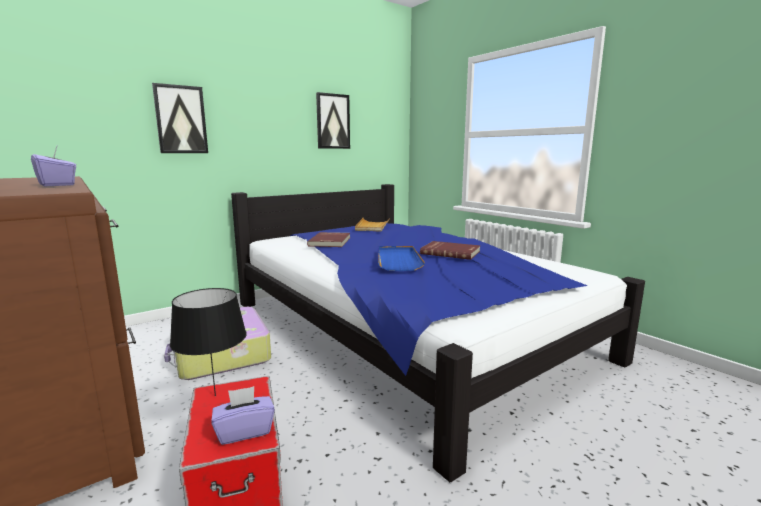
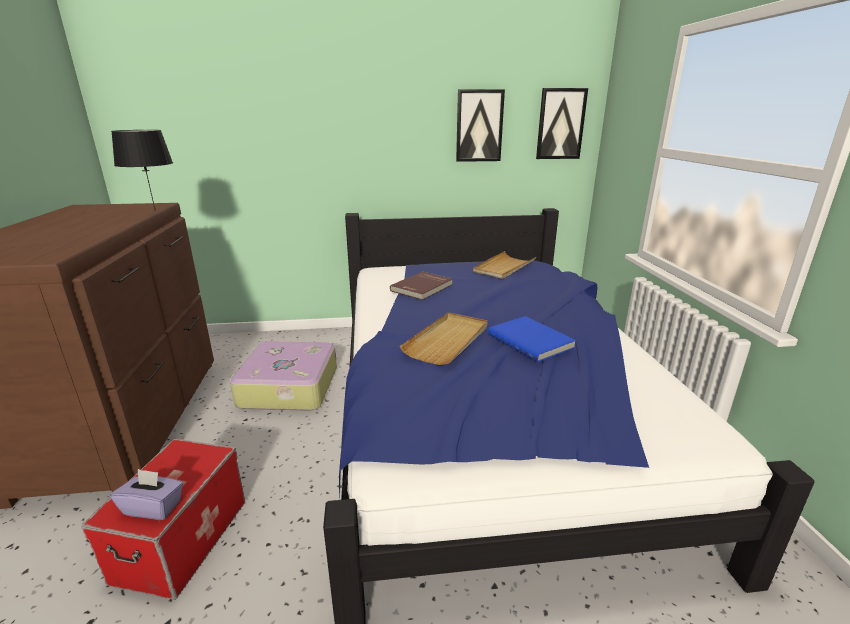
camera: 30 degrees right, 10 degrees up
(57, 185) = (91, 235): purple tissue box -> none
(181, 119) = (296, 133): picture -> picture (560, 124)
(216, 396) = (177, 455): black table lamp -> black table lamp (155, 211)
(398, 260) = (448, 340): blue tray -> beige tray
(450, 252) = (531, 340): red book -> blue book

